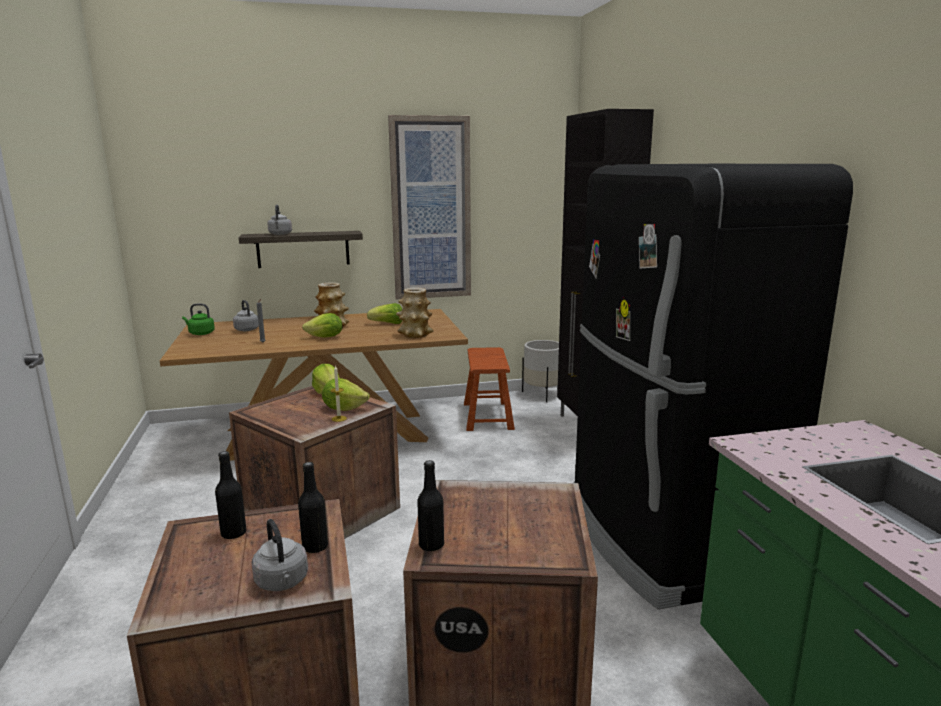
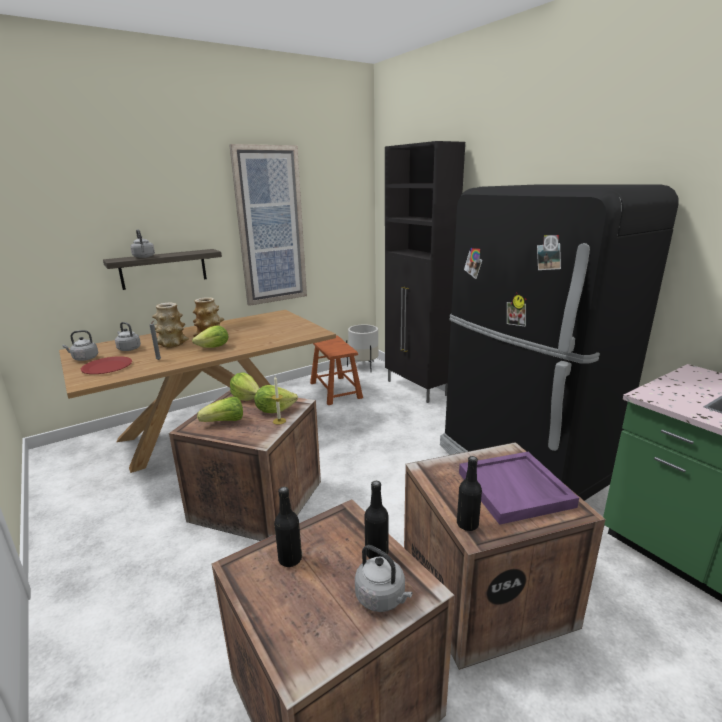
camera: 20 degrees left, 5 degrees up
(200, 333) = (84, 358): green kettle -> grey kettle
(212, 343) = (107, 367): none -> red plate
(387, 324) = (256, 328): lettuce -> lettuce (225, 422)
(415, 335) = (290, 335): vase -> vase (172, 344)
(522, 527) = (515, 489): none -> purple tray

